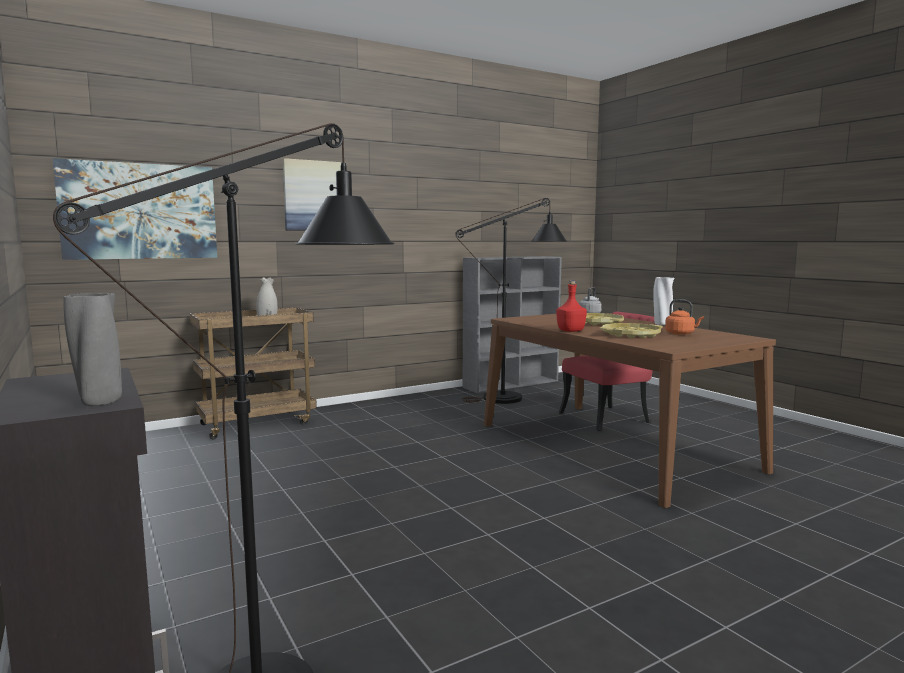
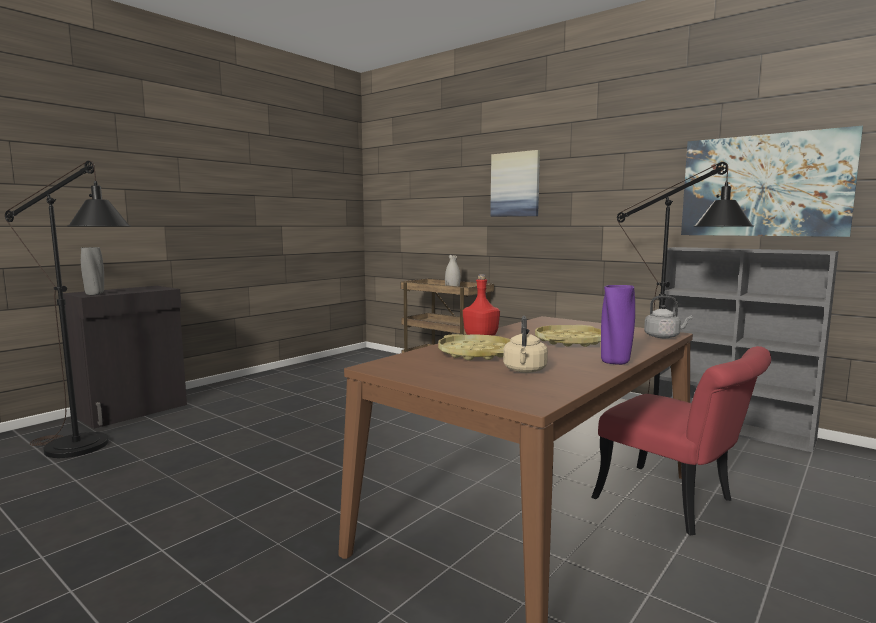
camera: 70 degrees right, 0 degrees up
(140, 211) = (409, 205): picture -> picture (763, 186)
(662, 324) = (615, 363): white vase -> purple vase
(681, 333) = (524, 370): orange kettle -> beige kettle

